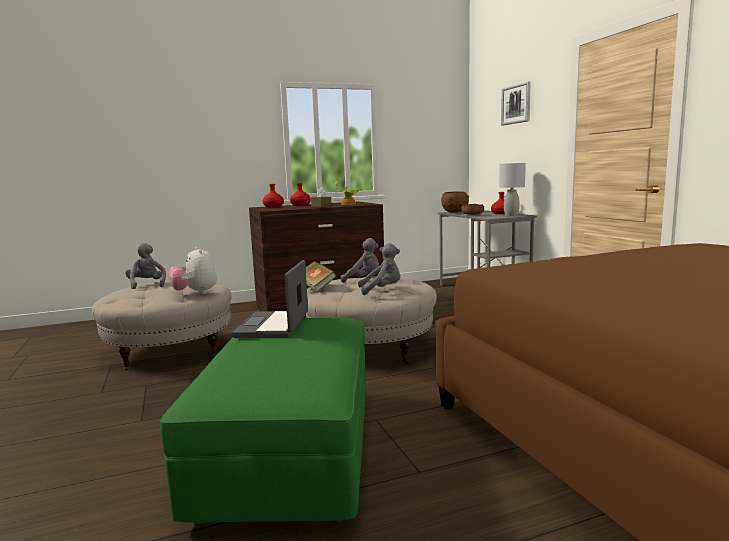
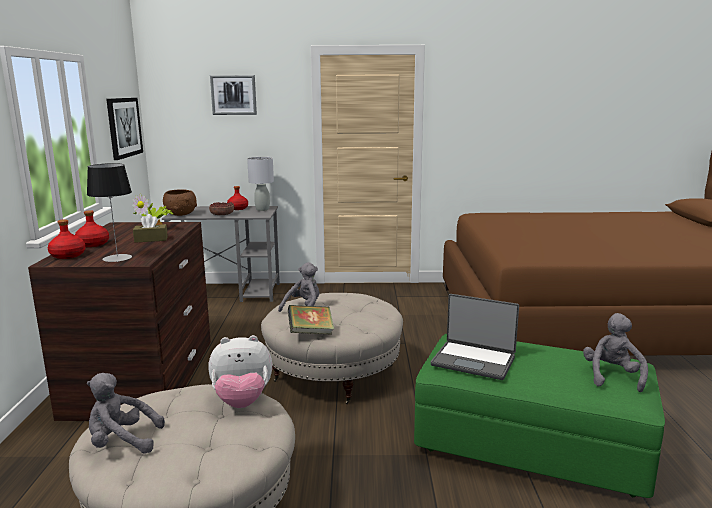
camera: 70 degrees left, 5 degrees up
(273, 208) = (117, 258): none -> table lamp
(382, 290) = (362, 309): grey plush toy -> grey plush toy (612, 376)
(430, 139) = (124, 127): none -> picture

